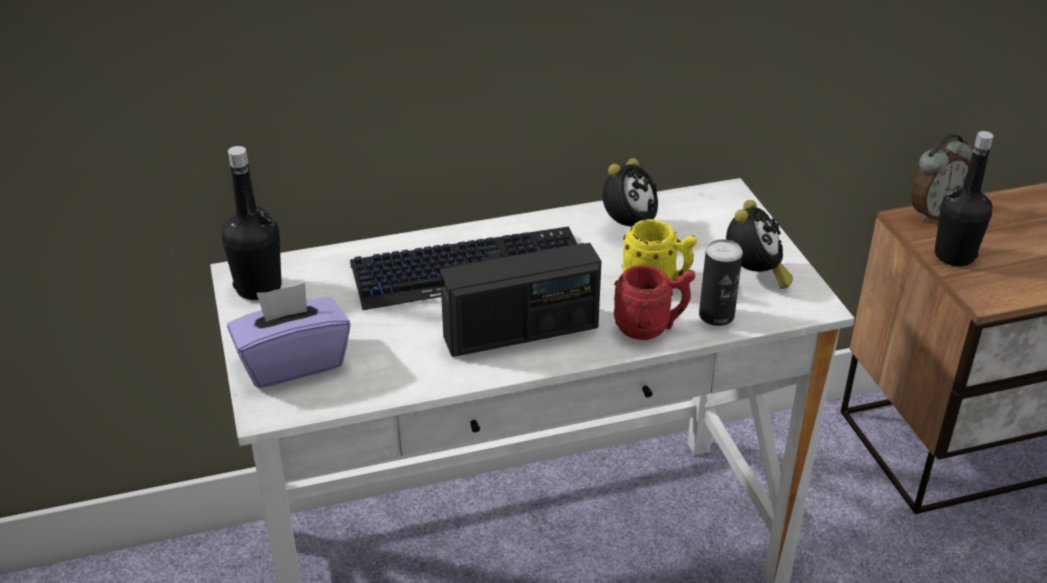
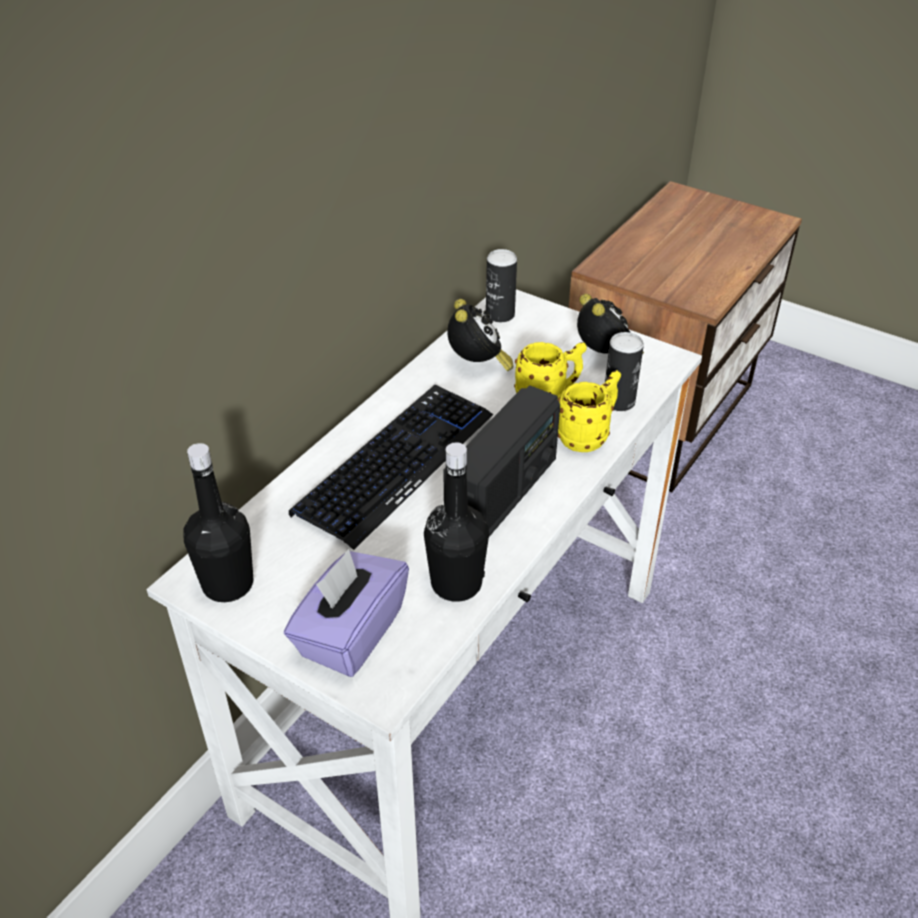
camera: 40 degrees left, 5 degrees up
(651, 327) = (588, 436): red mug -> yellow mug
(704, 201) = (500, 315): none -> can
(934, 213) = (608, 256): alarm clock -> none
(954, 256) = (654, 282): black bottle -> black bottle (456, 583)

